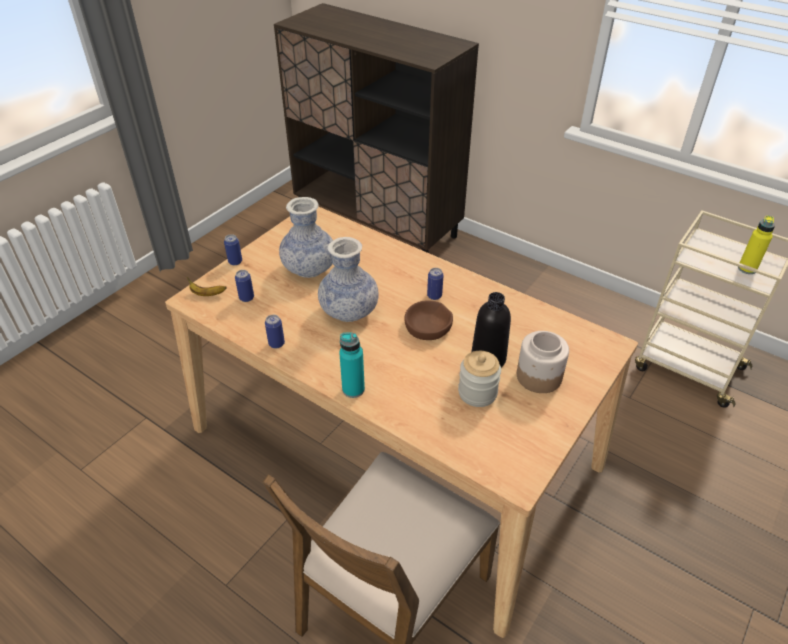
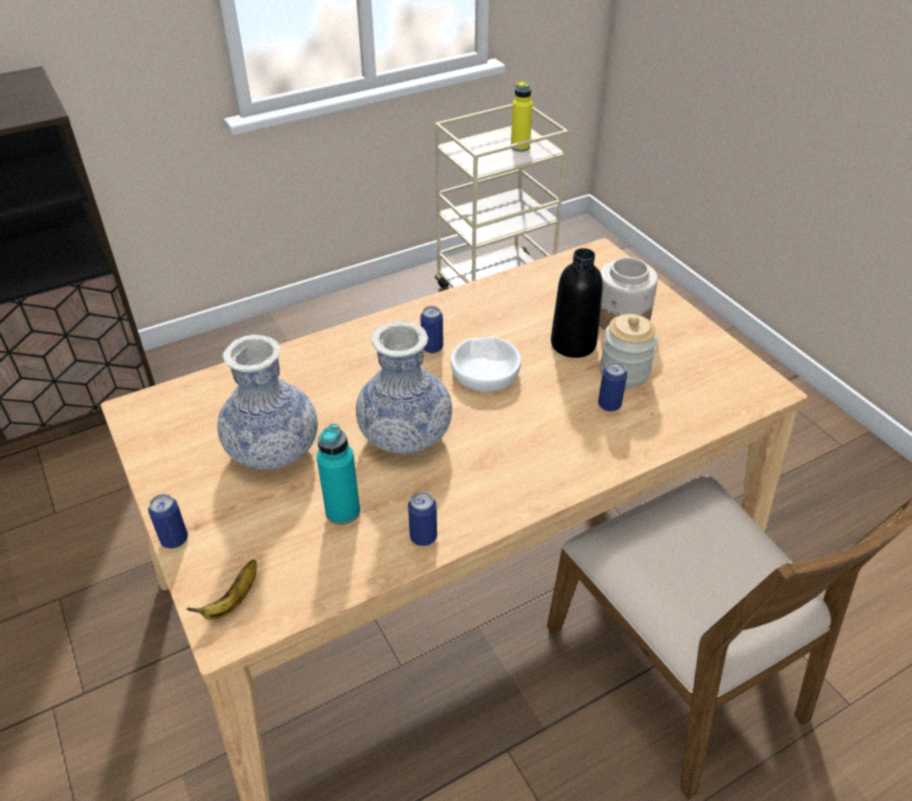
camera: 65 degrees left, 0 degrees up
(246, 298) = (285, 547): can -> can (609, 405)
(353, 389) = (565, 478): turquoise bottle -> turquoise bottle (343, 511)
(428, 325) = (485, 371): brown bowl -> white bowl

